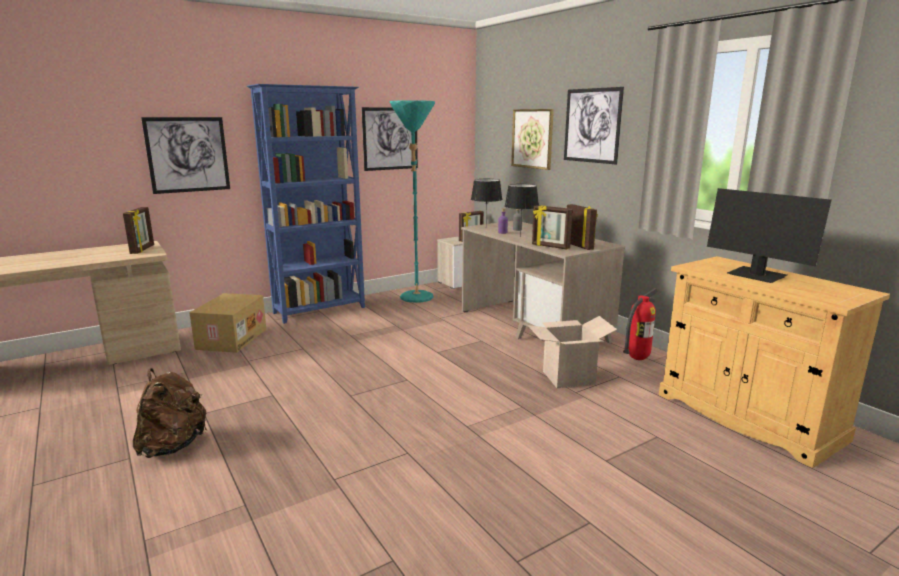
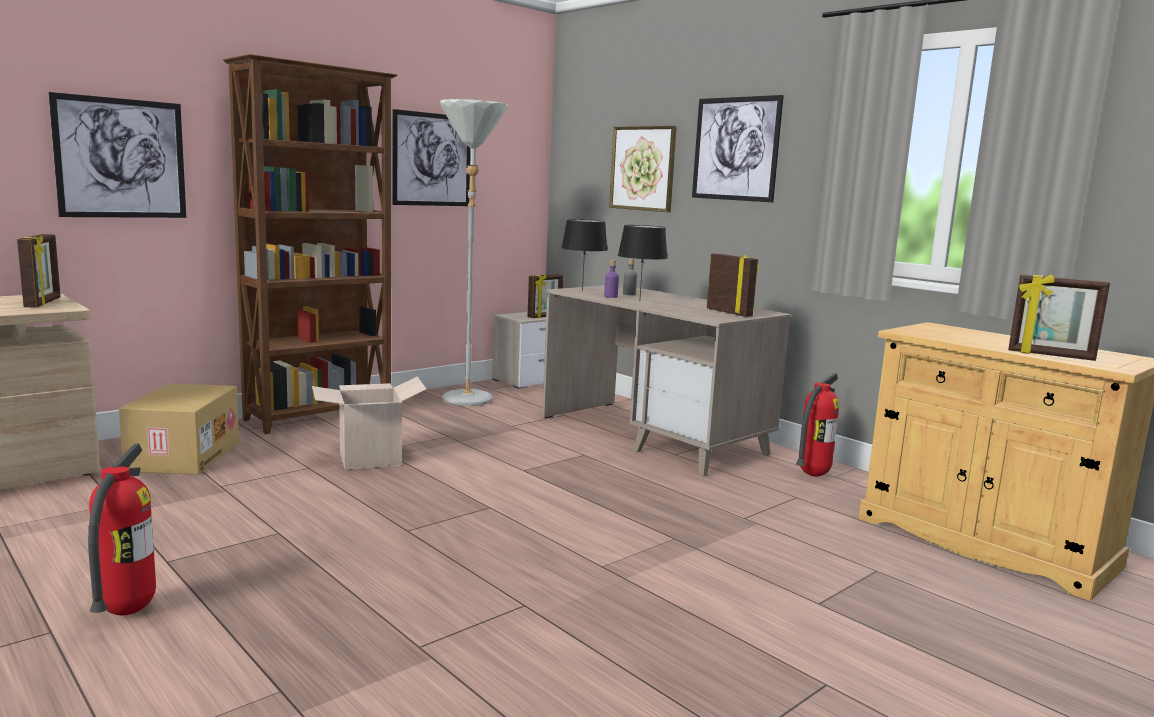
camera: 10 degrees left, 5 degrees down
(173, 446) = (126, 611): brown backpack -> fire extinguisher
(320, 310) = (320, 416): blue bookcase -> brown bookcase
(416, 300) = (467, 402): turquoise floor lamp -> grey floor lamp
(550, 247) = (690, 313): picture frame -> picture frame (1050, 355)
(568, 378) = (726, 500): cardboard box -> cardboard box (370, 459)
(756, 275) = (995, 341): monitor -> none

